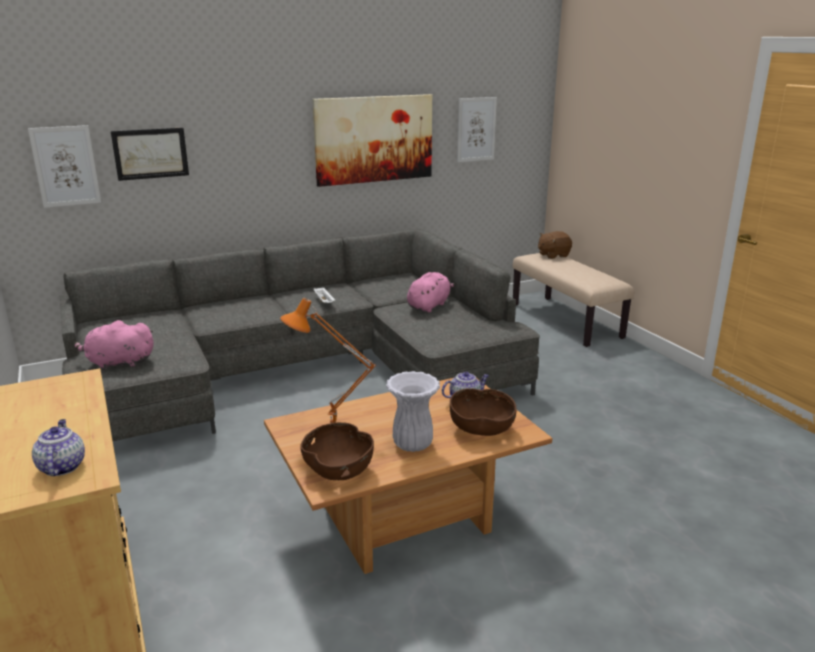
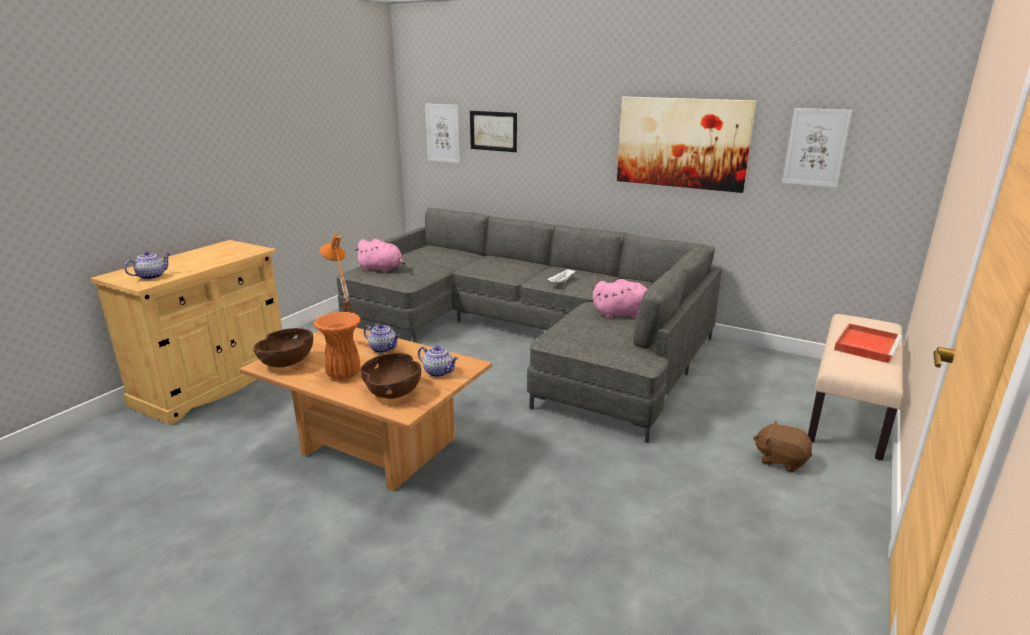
camera: 55 degrees right, 0 degrees up
(118, 363) = (382, 269): pink plush toy -> pink plush toy turned 150 degrees clockwise
(377, 411) = (383, 349): none -> teapot
(412, 444) = (344, 374): white vase -> orange vase
(553, 255) = (879, 326): brown plush toy -> brown plush toy (781, 460)
(574, 268) = (866, 345): none -> red tray

